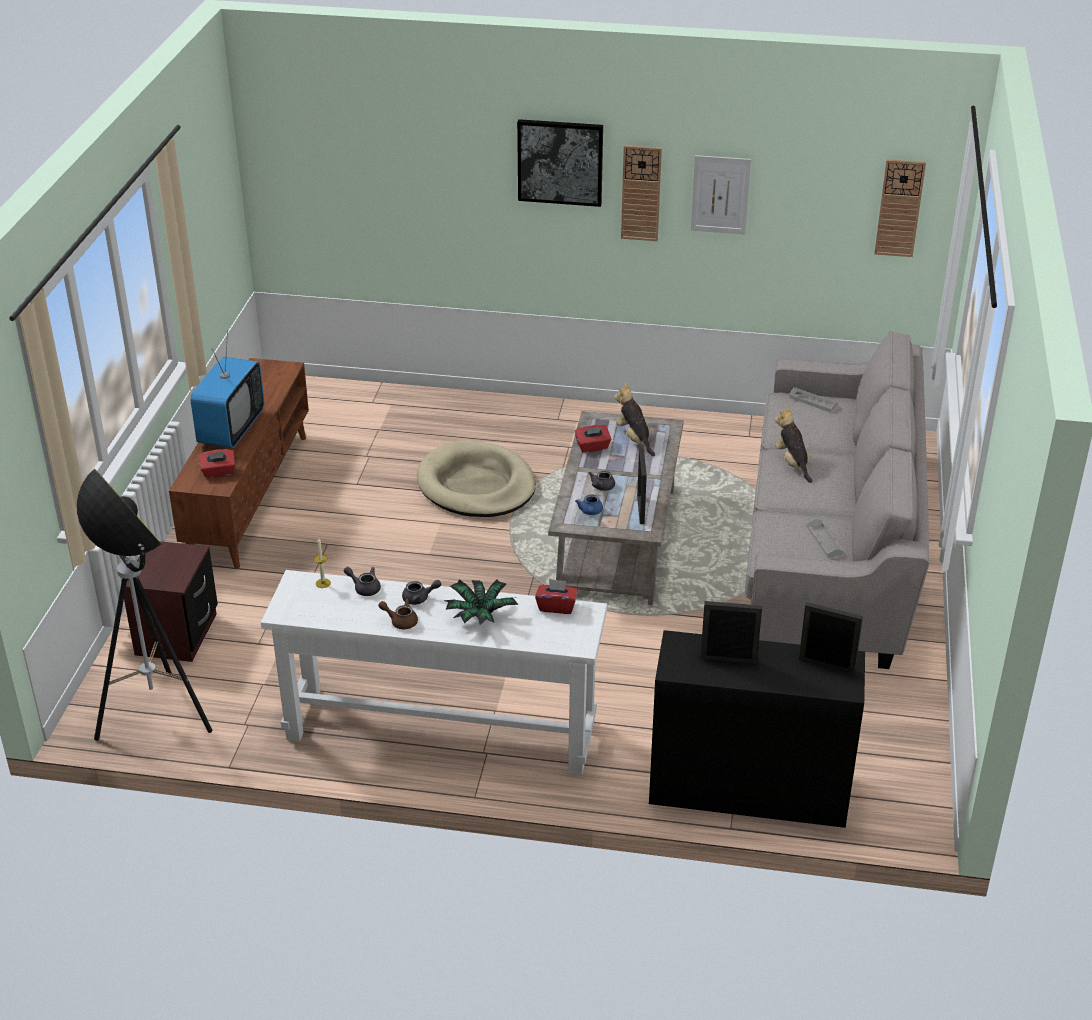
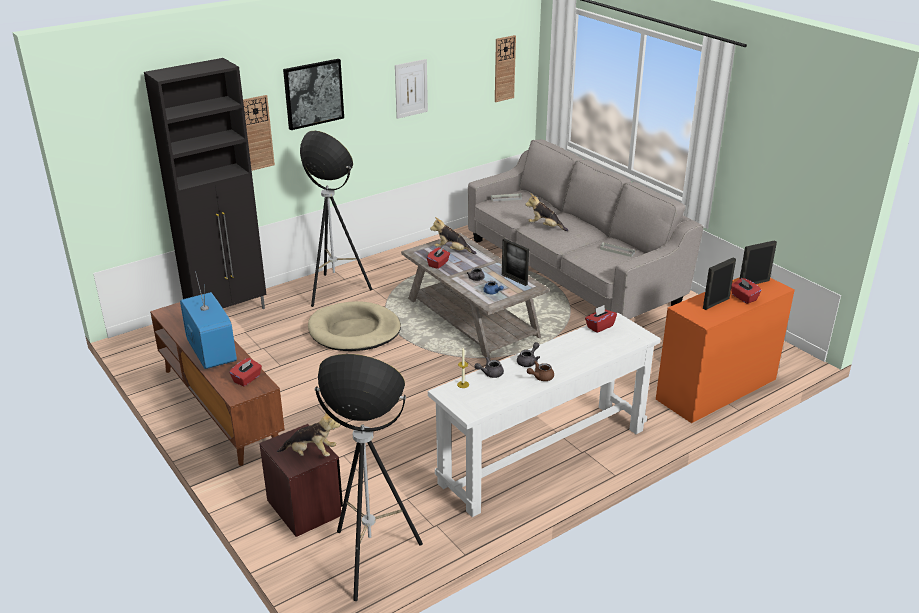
camera: 45 degrees left, 5 degrees down
(169, 575) = (311, 453): none -> plush toy
(394, 399) = (228, 312): none -> black cabinet
(480, 616) = (573, 351): potted plant -> none
(526, 428) = (334, 291): none -> floor lamp
(641, 193) = (365, 101): wall clock -> wall clock (257, 133)
(748, 790) = (716, 389): black desk -> orange desk
(776, 673) = (743, 298): none -> red tissue box

